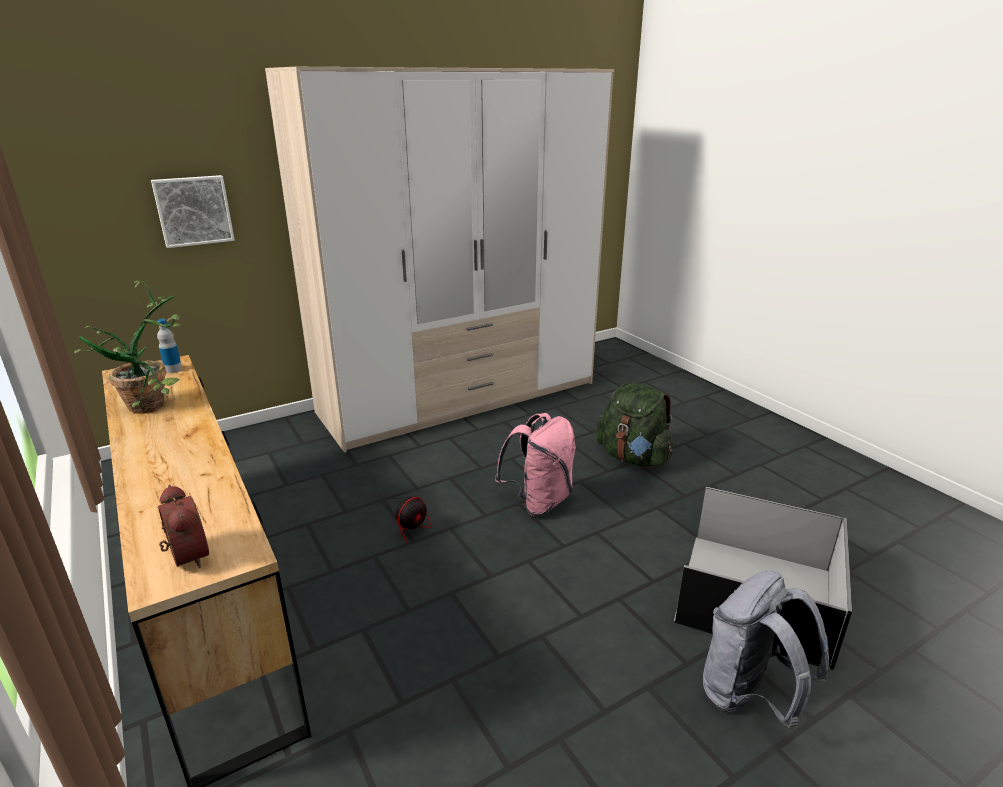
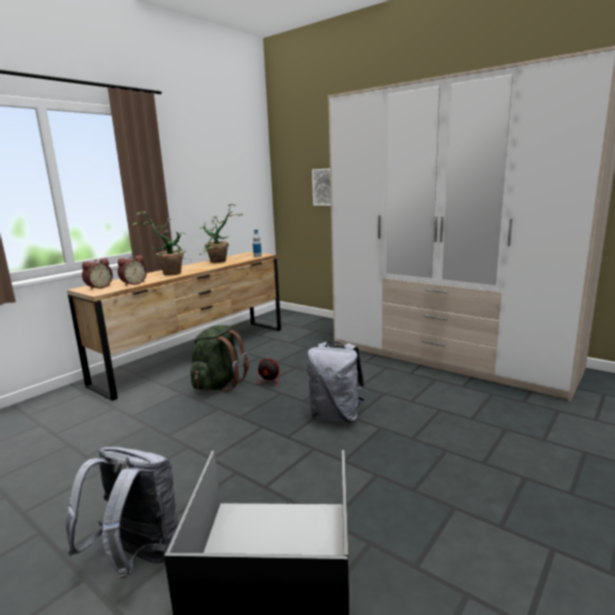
camera: 70 degrees right, 10 degrees down
(172, 461) = (170, 272): none -> potted plant
(217, 509) = (133, 283): none -> alarm clock
(539, 501) = (336, 416): pink backpack -> grey backpack
(633, 457) = (452, 448): green backpack -> green backpack (219, 384)

